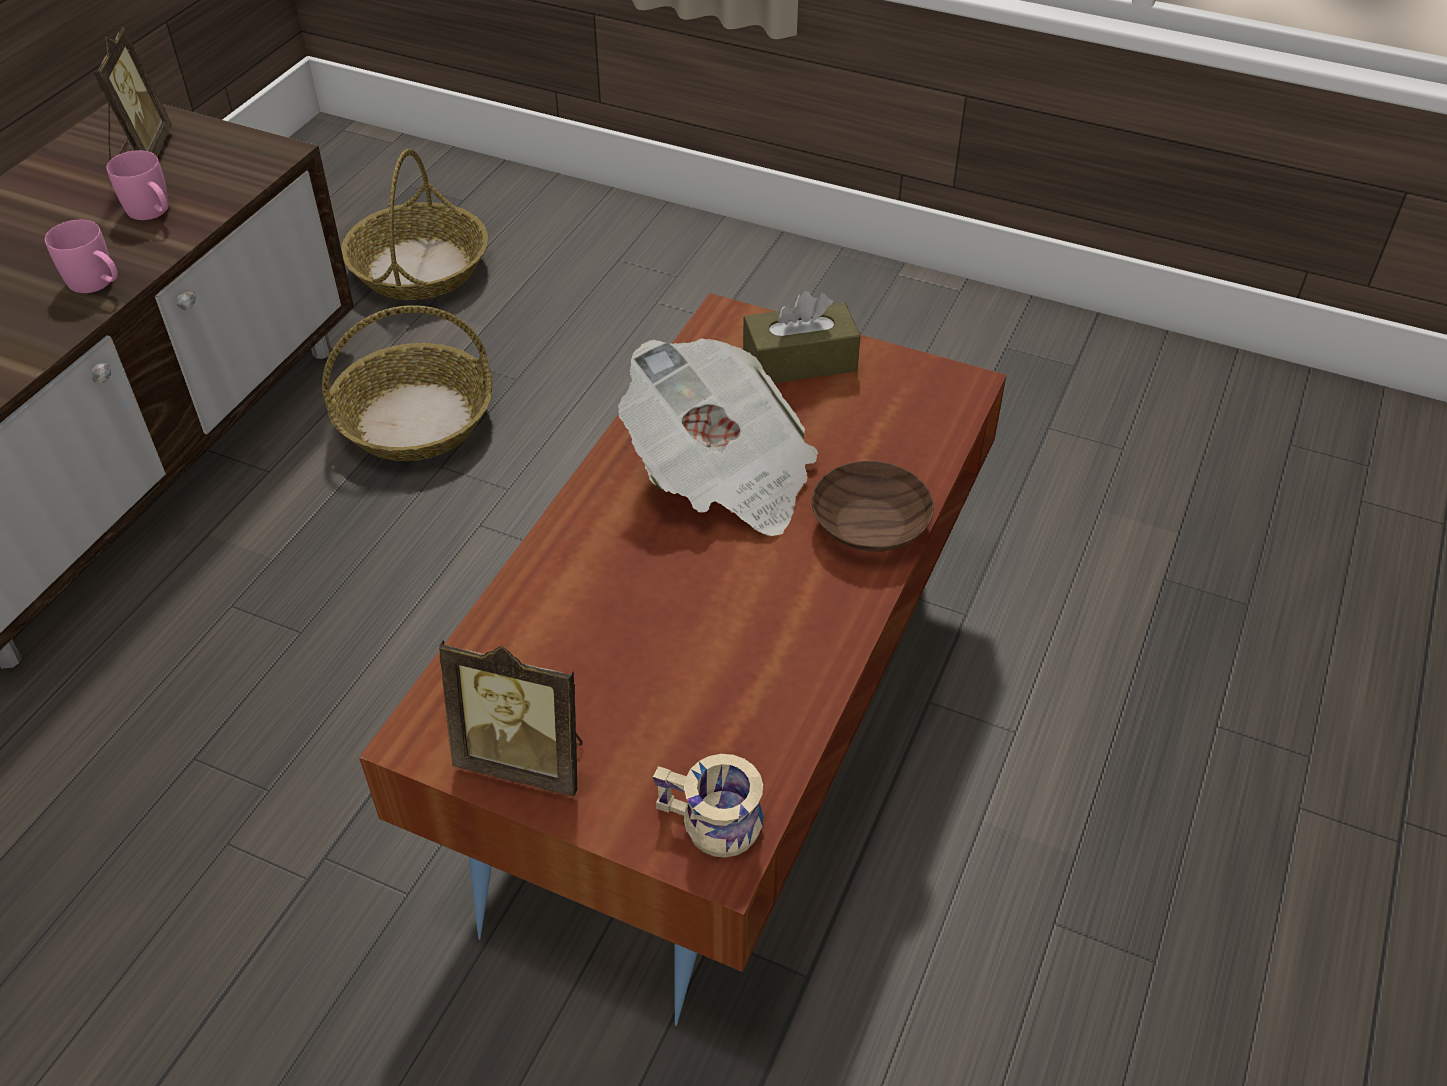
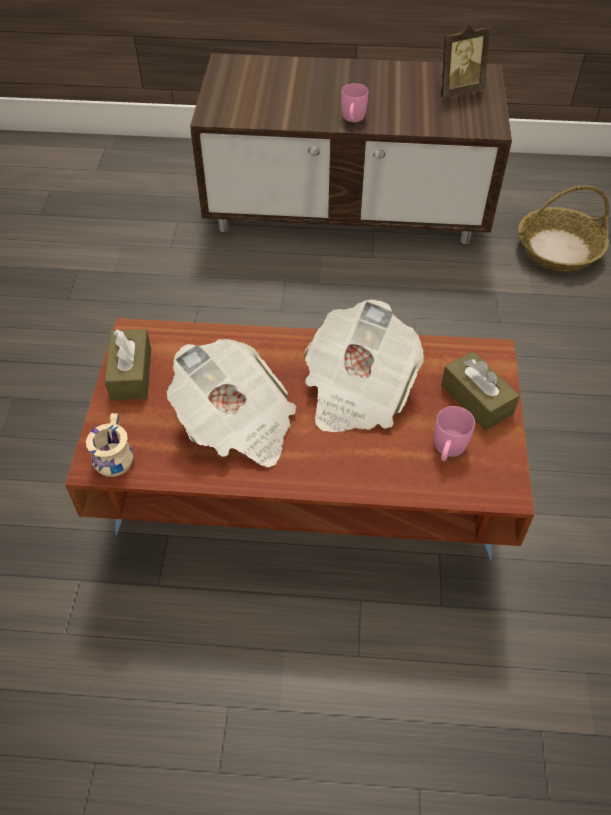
camera: 70 degrees right, 5 degrees up
(153, 213) = (415, 112): pink mug -> pink mug (447, 450)
(416, 419) = (441, 295): basket -> none
(526, 760) = (131, 374): picture frame -> brown tissue box
(719, 634) = (236, 424): none -> newspaper
(867, 525) = (349, 469): brown bowl -> none

